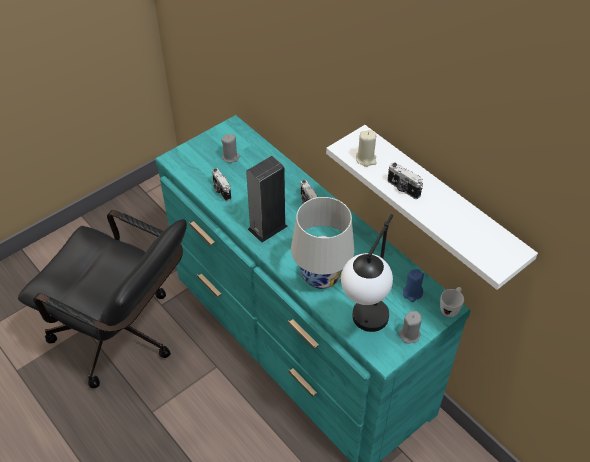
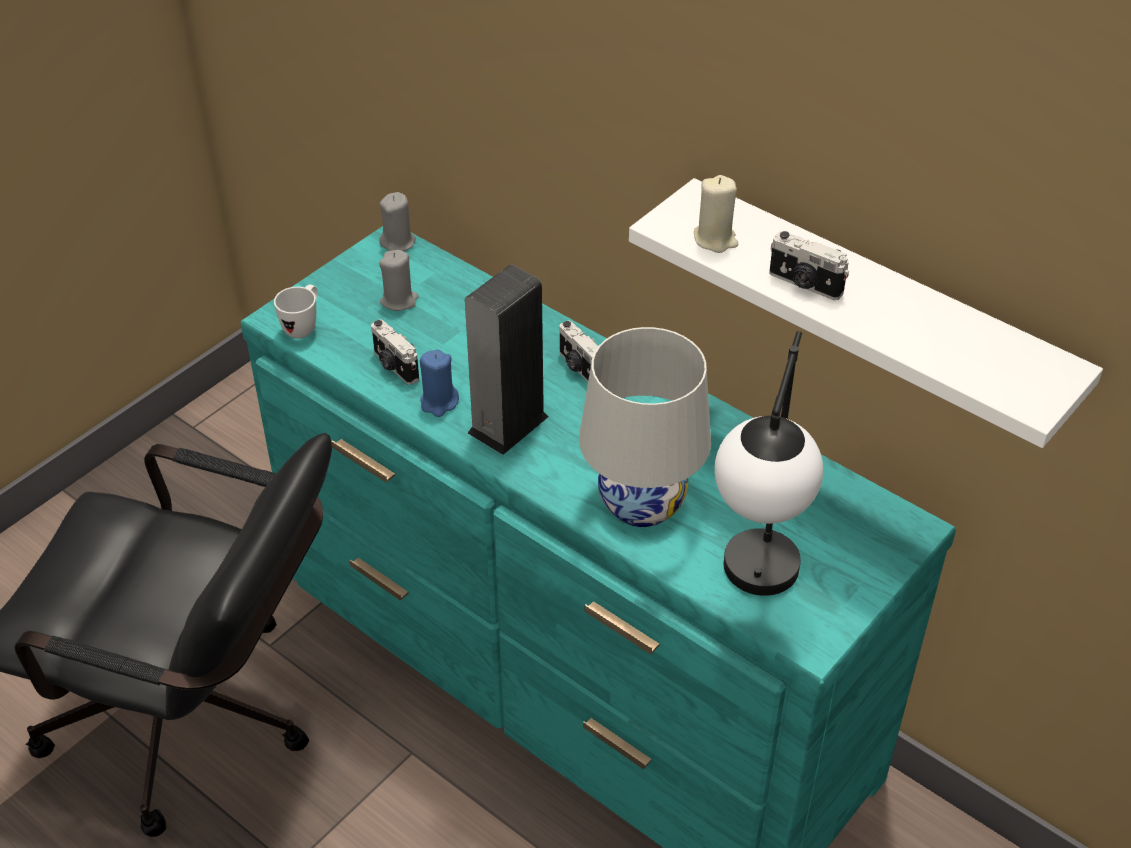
camera: 10 degrees left, 5 degrees down
(409, 335) = (849, 590): grey candle -> grey candle (398, 242)
(412, 293) = (833, 511): blue candle -> blue candle (439, 402)
(450, 308) = (917, 529): white mug -> white mug (303, 326)

